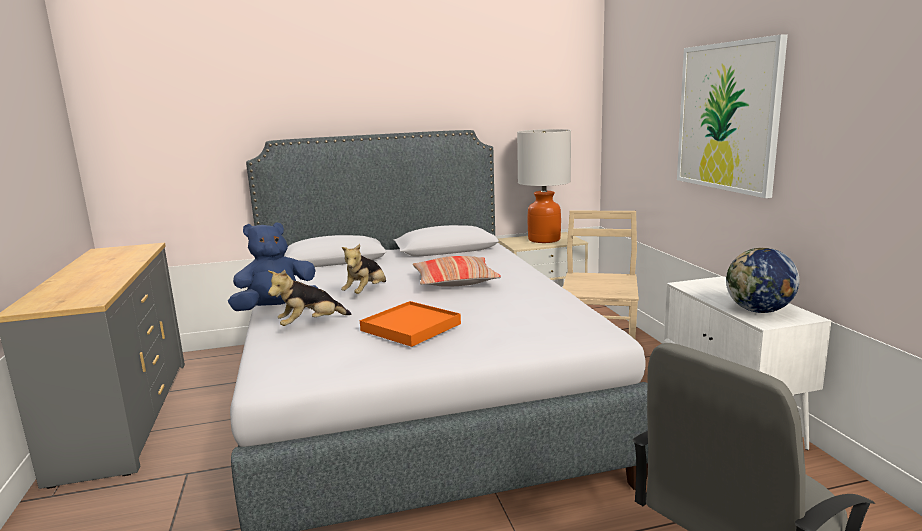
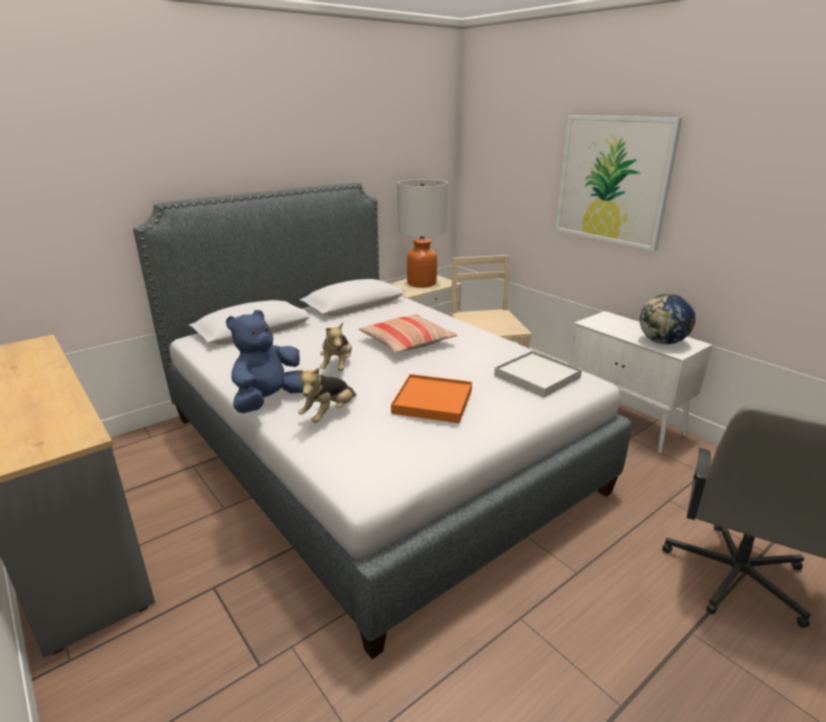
camera: 25 degrees left, 10 degrees up
(550, 322) = (537, 376): none -> white tray

